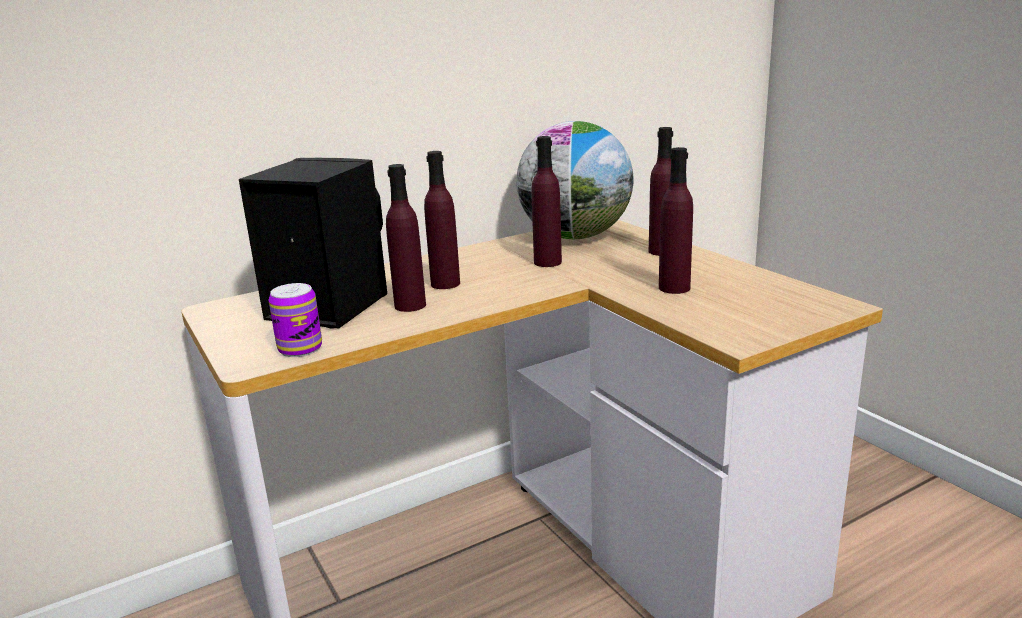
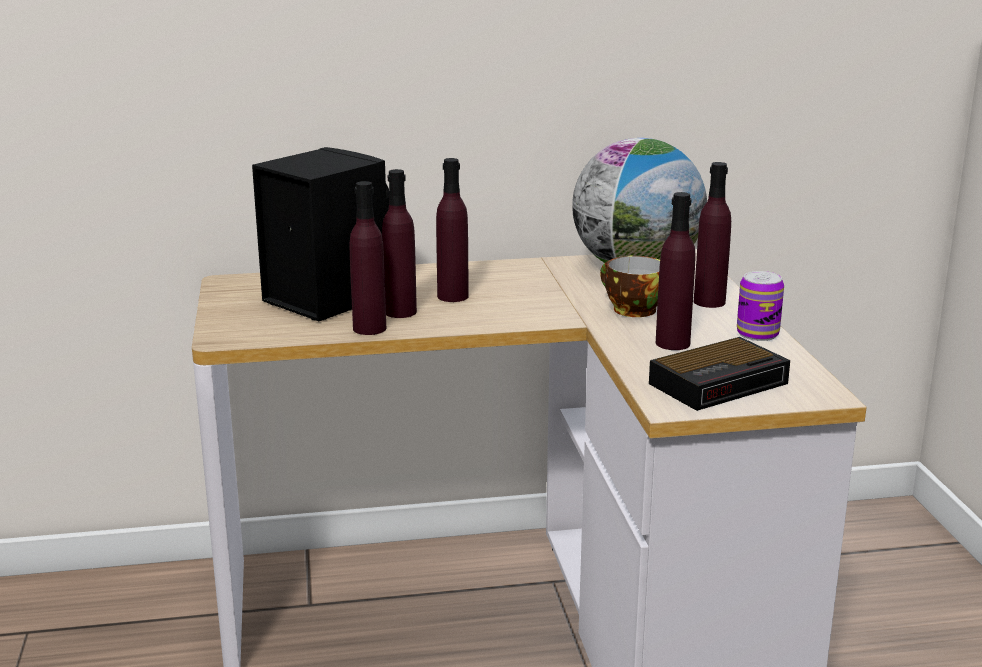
camera: 20 degrees right, 0 degrees up
(300, 349) = (273, 333): can -> can (757, 334)
(547, 262) = (575, 292): purple bottle -> purple bottle (369, 328)
(608, 268) = (630, 310): none -> cup
(752, 312) = (720, 383): none -> alarm clock

